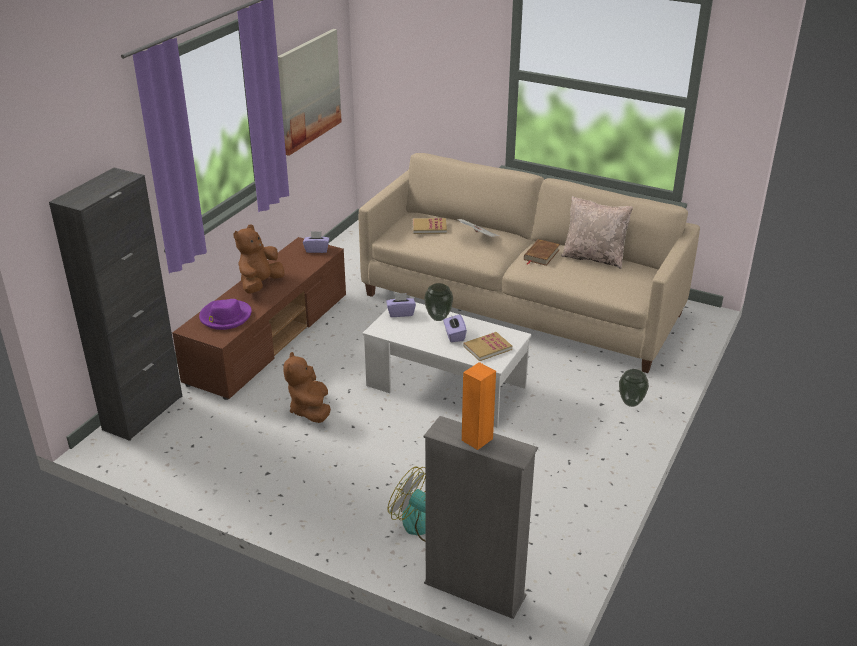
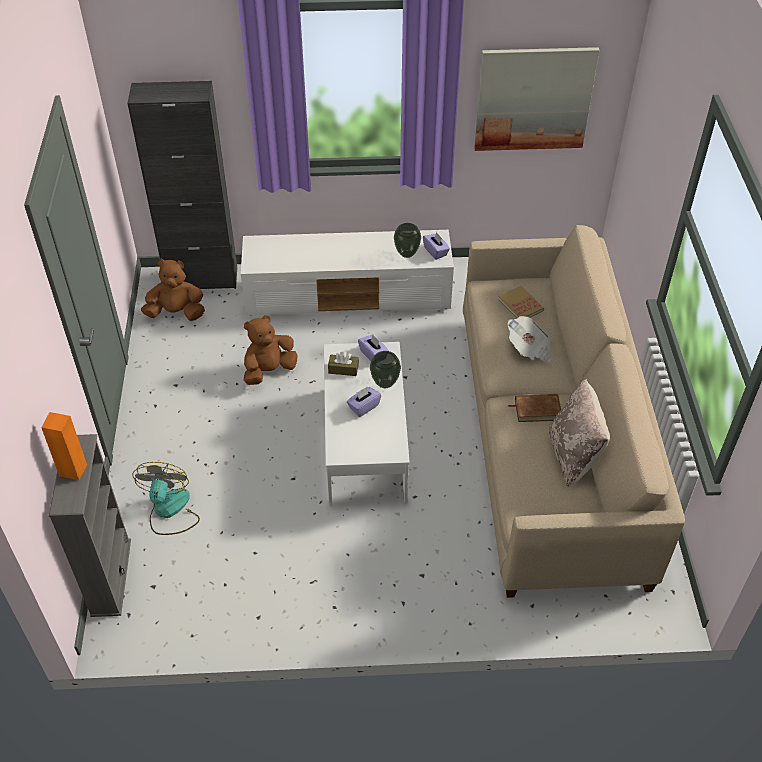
camera: 60 degrees right, 15 degrees up
(225, 317) = (285, 252): purple hat -> none
(260, 284) = (349, 247): brown plush toy -> brown plush toy (176, 313)
(269, 338) = (349, 295): brown tv stand -> white tv stand
(402, 332) = (343, 369): none -> brown tissue box
(487, 348) = (360, 439): book -> none
(631, 403) = (442, 600): vase -> vase (407, 254)

